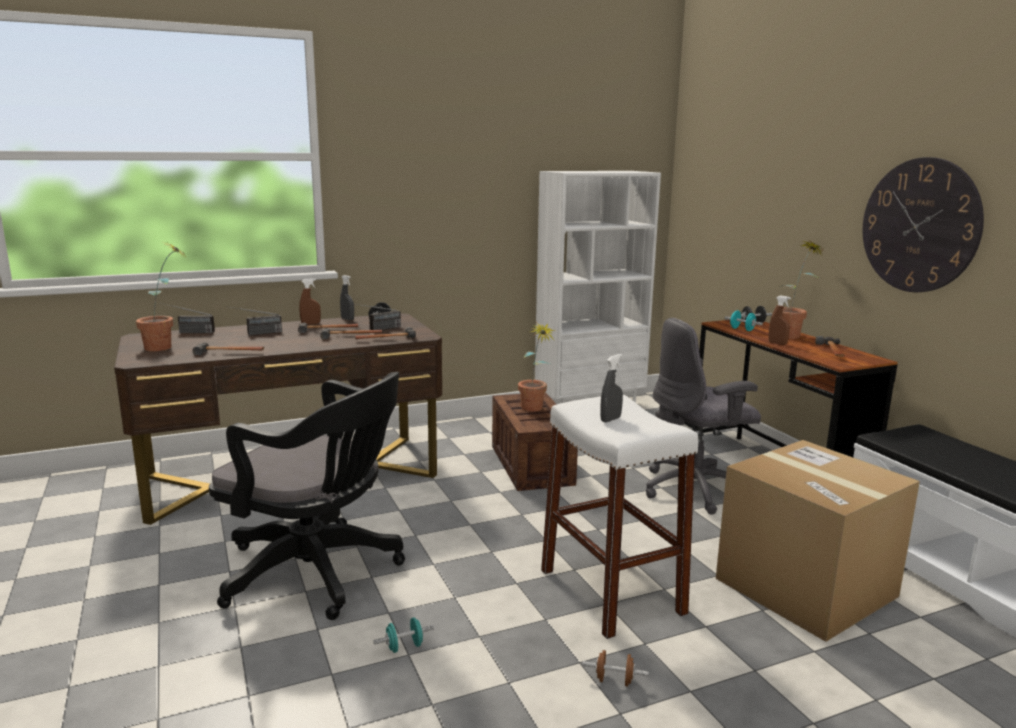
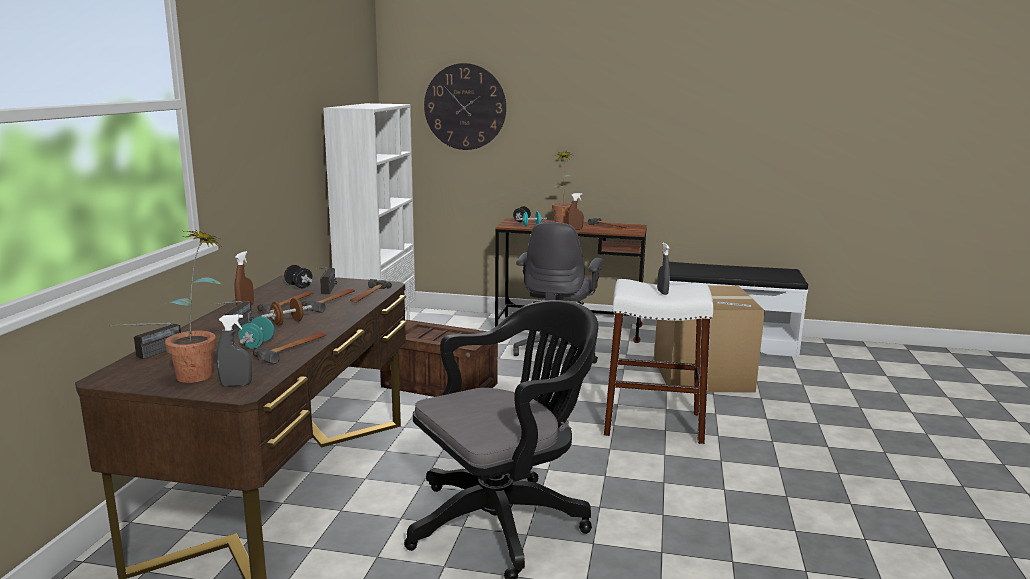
camera: 55 degrees left, 0 degrees up
(347, 319) = (260, 293): grey spray bottle -> grey spray bottle (236, 385)
(404, 647) = (652, 513): turquoise dumbbell -> turquoise dumbbell (257, 344)
(534, 410) = (436, 333): potted plant -> none
(614, 680) = (747, 457): brown dumbbell -> brown dumbbell (287, 323)
(919, 225) = (646, 133): wall clock -> wall clock (465, 107)

